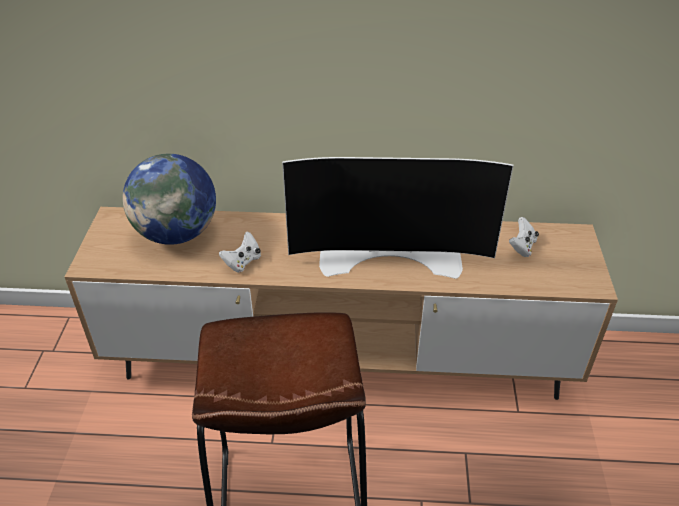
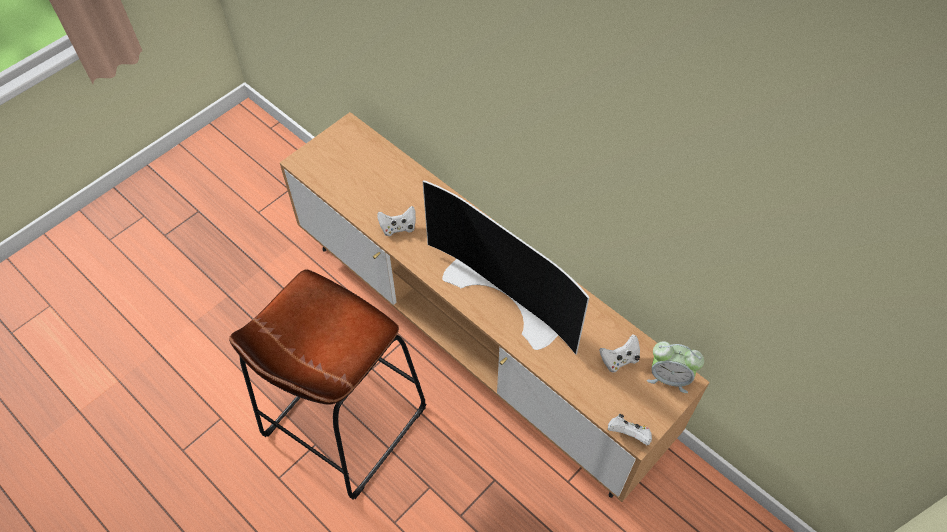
camera: 40 degrees right, 15 degrees up
(177, 233) = (378, 171): globe -> none
(566, 237) = (669, 377): none -> alarm clock
(588, 288) = (628, 434): none -> white game controller

